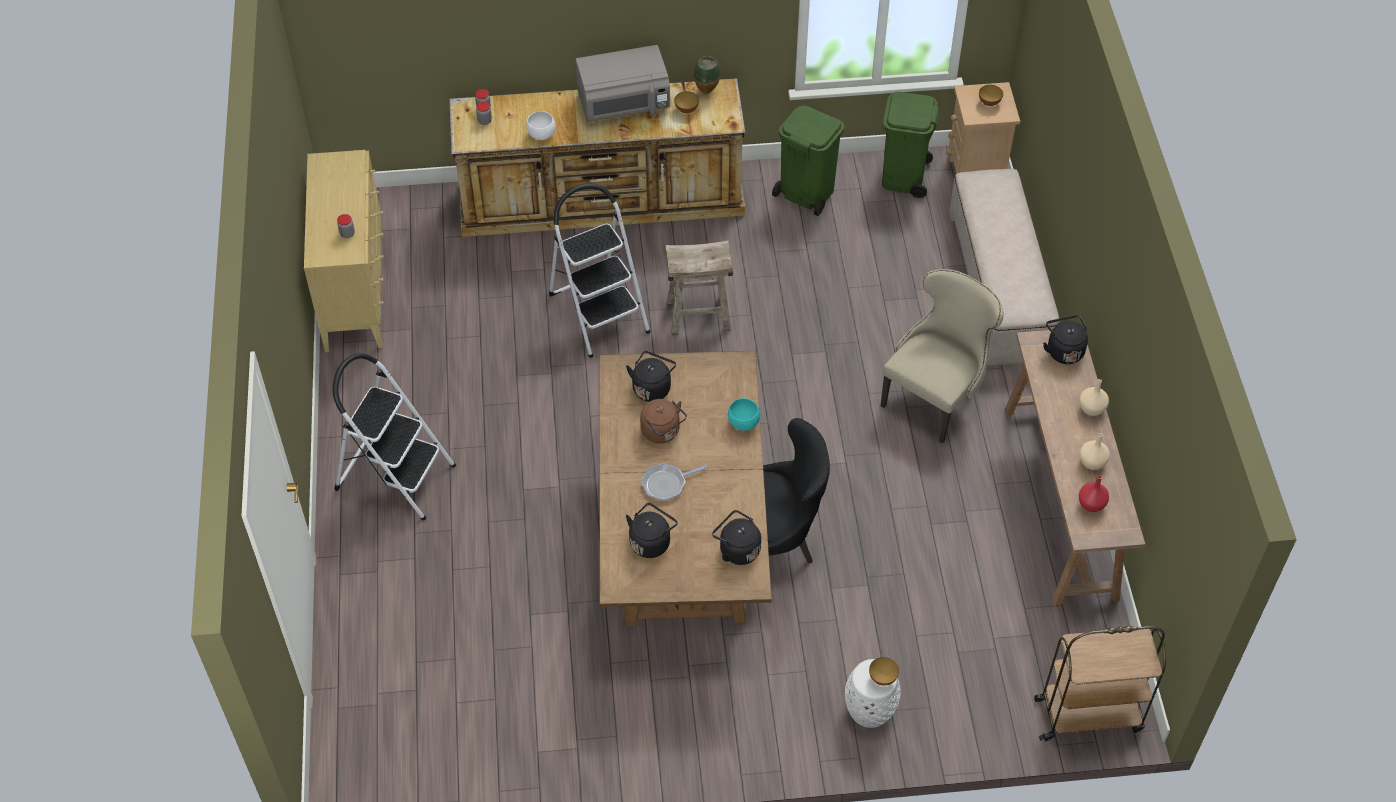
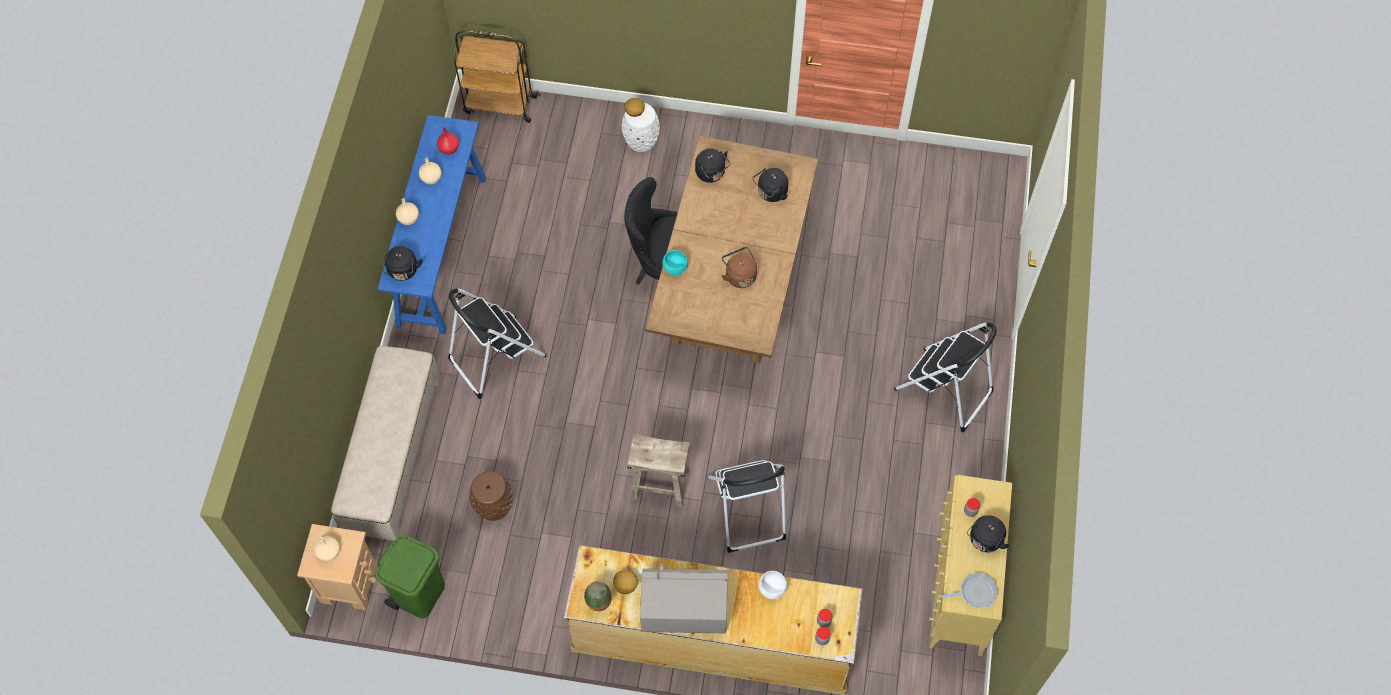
camera: 165 degrees left, 10 degrees up
(652, 387) = (736, 315): black kettle -> black kettle (984, 541)
(666, 484) = (748, 233): frying pan -> frying pan (975, 592)
(806, 192) = (518, 598): green trash can -> none
(866, 260) = (493, 506): none -> brown stool
(935, 397) = (494, 358): beige chair -> step ladder
(989, 103) = (329, 553): bowl -> beige vase
(1060, 503) = (442, 249): brown console table -> blue console table

